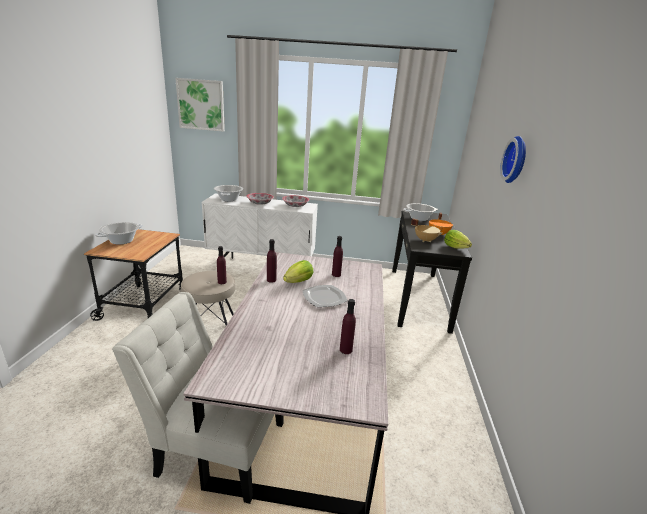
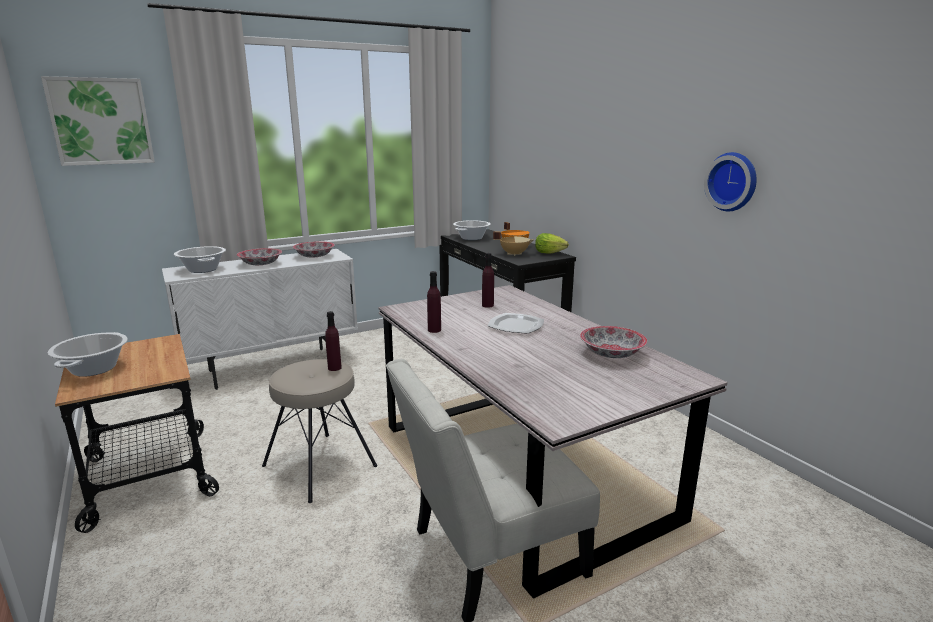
camera: 35 degrees left, 5 degrees down
(298, 282) = (465, 322): lettuce -> none
(345, 350) = (612, 353): purple bottle -> bowl
(517, 160) = (622, 135): wall clock -> wall clock (733, 181)

